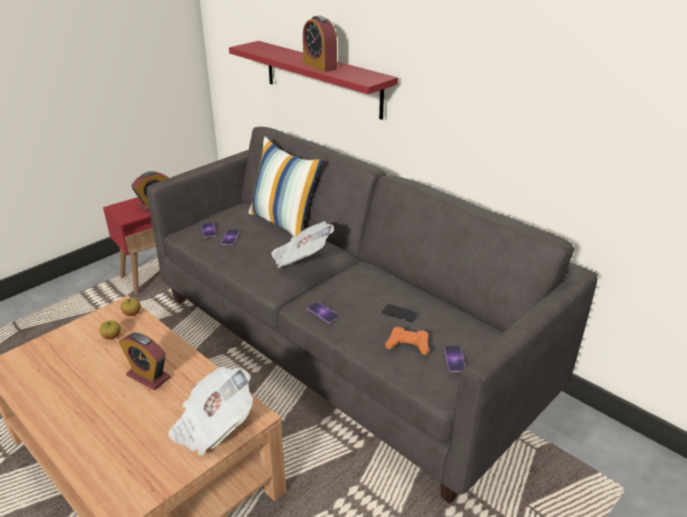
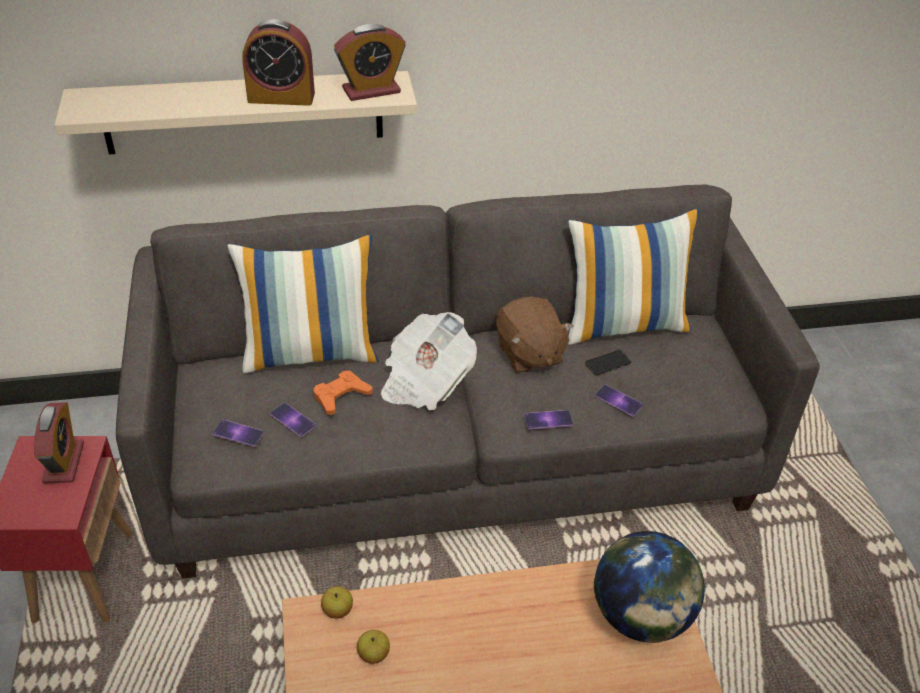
camera: 55 degrees left, 10 degrees up
(148, 376) = (500, 645): alarm clock -> alarm clock (371, 90)
(213, 425) = (640, 617): newspaper -> globe
(322, 79) = (244, 112): red shelf -> beige shelf
(370, 283) = (529, 354): none -> brown plush toy
(408, 344) = (664, 386): orange game controller -> orange game controller (341, 396)
(448, 307) = (624, 324): none -> pillow
(454, 359) = (710, 369): phone -> phone (618, 400)

